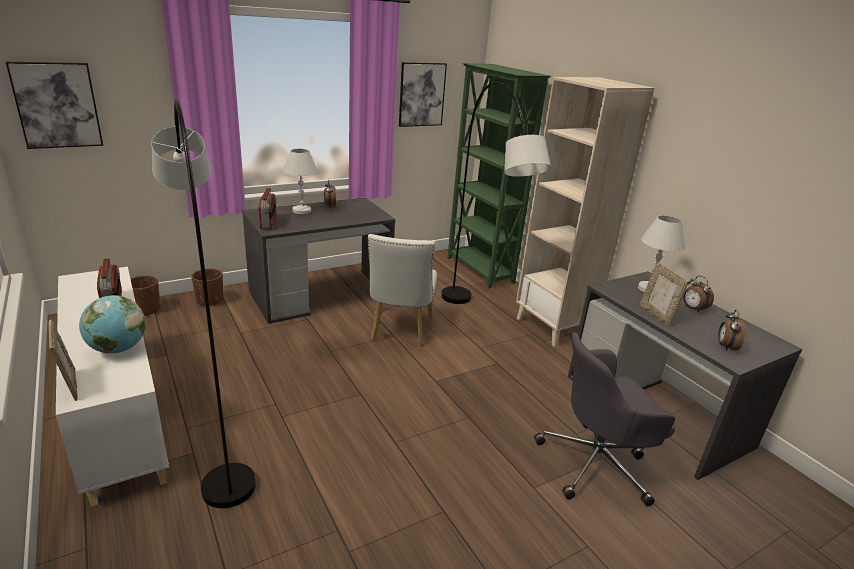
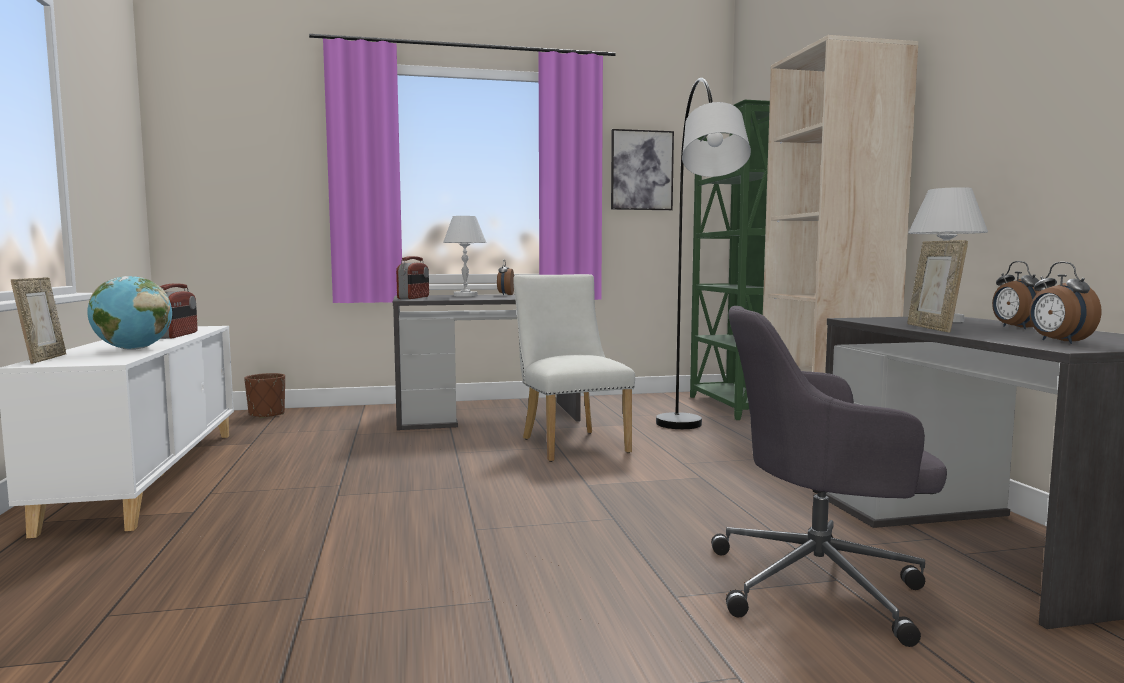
camera: 20 degrees right, 20 degrees down
(57, 105) = (209, 167): picture -> none
(210, 301) = (345, 413): brown planter -> none
(217, 425) = (248, 494): grey floor lamp -> none
(400, 330) = (570, 443): white chair -> white chair turned 135 degrees clockwise
(725, 346) = (1058, 341): alarm clock -> alarm clock turned 45 degrees counterclockwise

